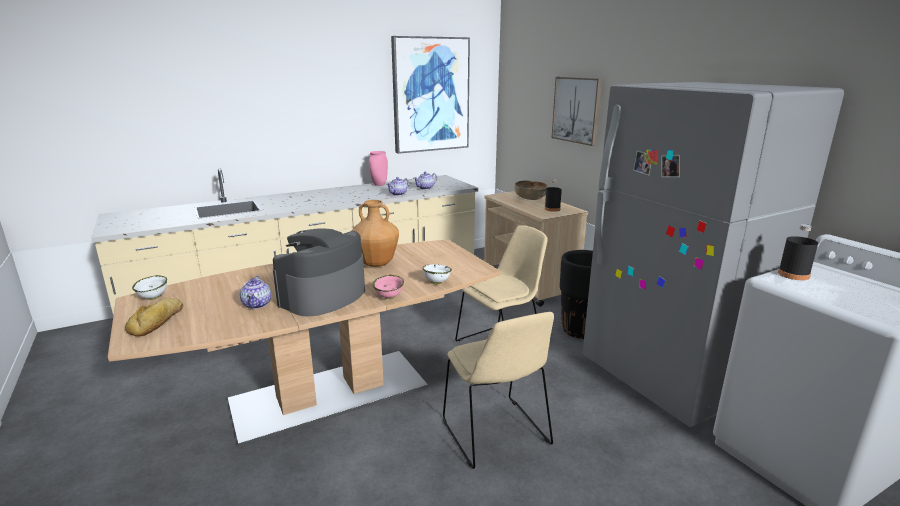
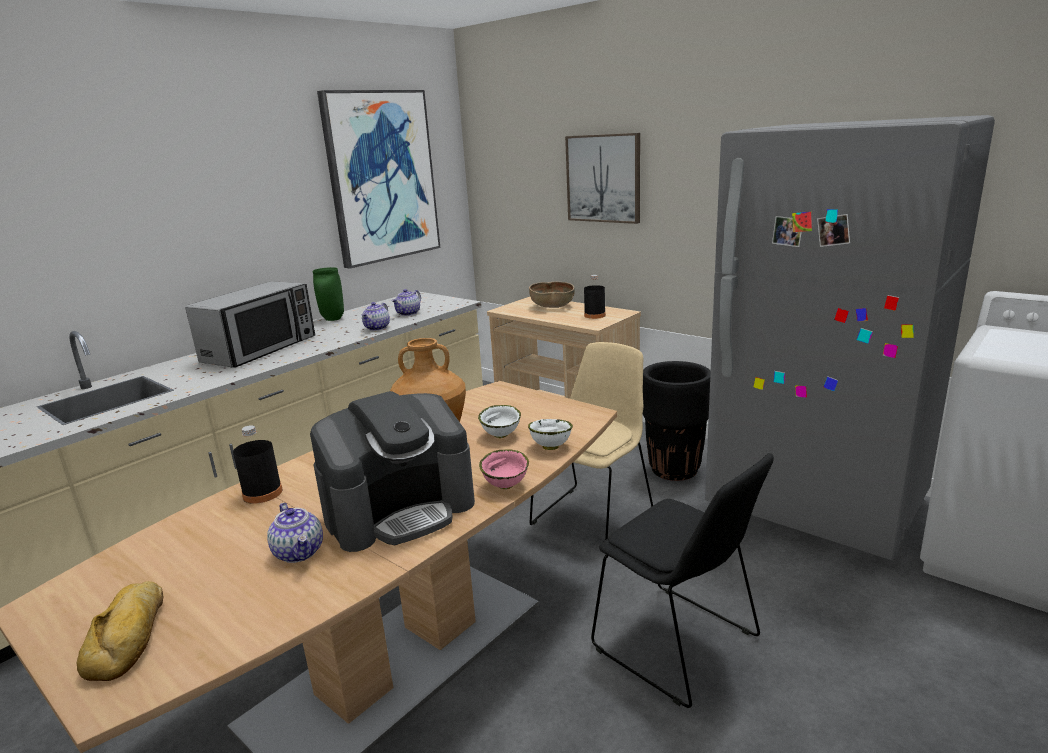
camera: 20 degrees left, 0 degrees up
(154, 298) = (79, 591): white bowl -> white bowl (502, 435)
(323, 196) = (261, 349): none -> microwave
(323, 296) = (400, 510): coffee machine -> coffee machine turned 135 degrees counterclockwise
(379, 185) = (333, 319): pink vase -> green vase
(496, 435) = (680, 646): beige chair -> black chair
(793, 275) = (996, 344): black bottle -> black bottle (262, 493)

